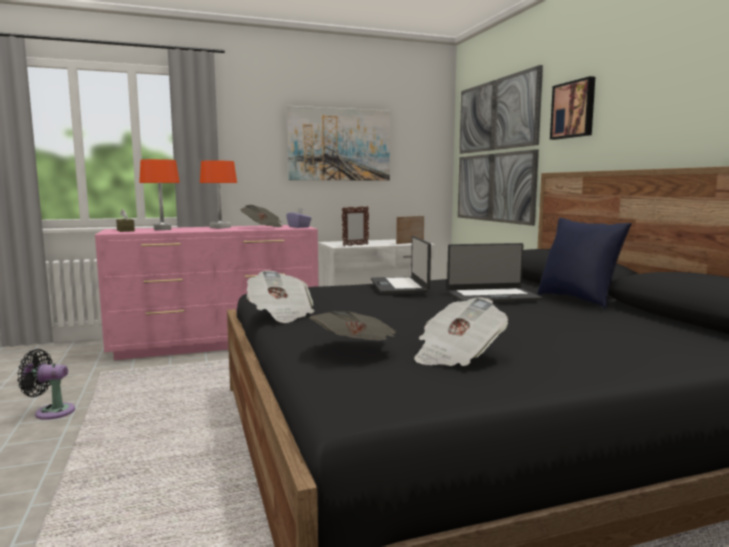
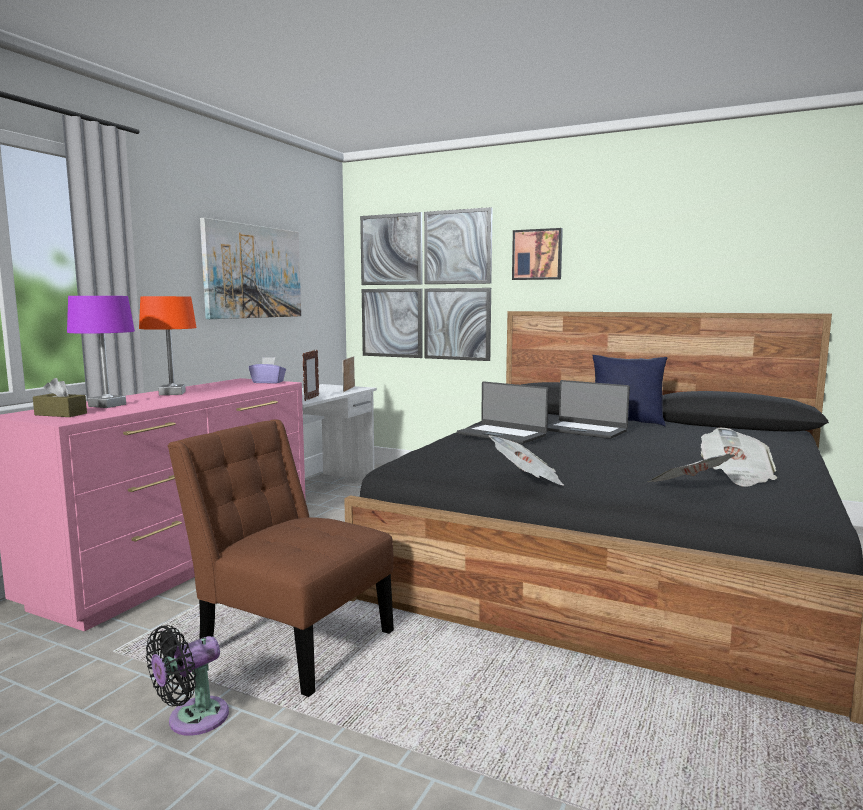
camera: 45 degrees left, 0 degrees up
(161, 397) = (291, 639): none -> brown chair
(162, 229) = (107, 405): orange table lamp -> purple table lamp
(263, 228) = (238, 388): newspaper -> none
(492, 296) = (584, 430): laptop -> laptop turned 90 degrees clockwise

